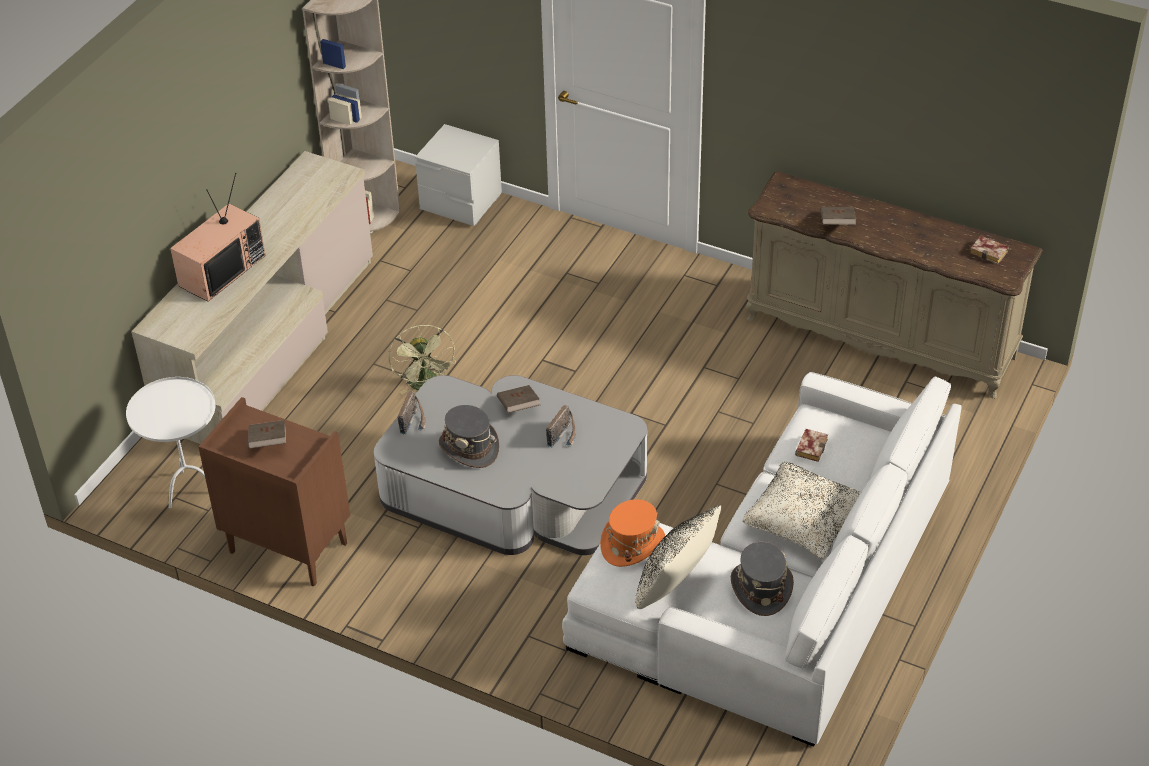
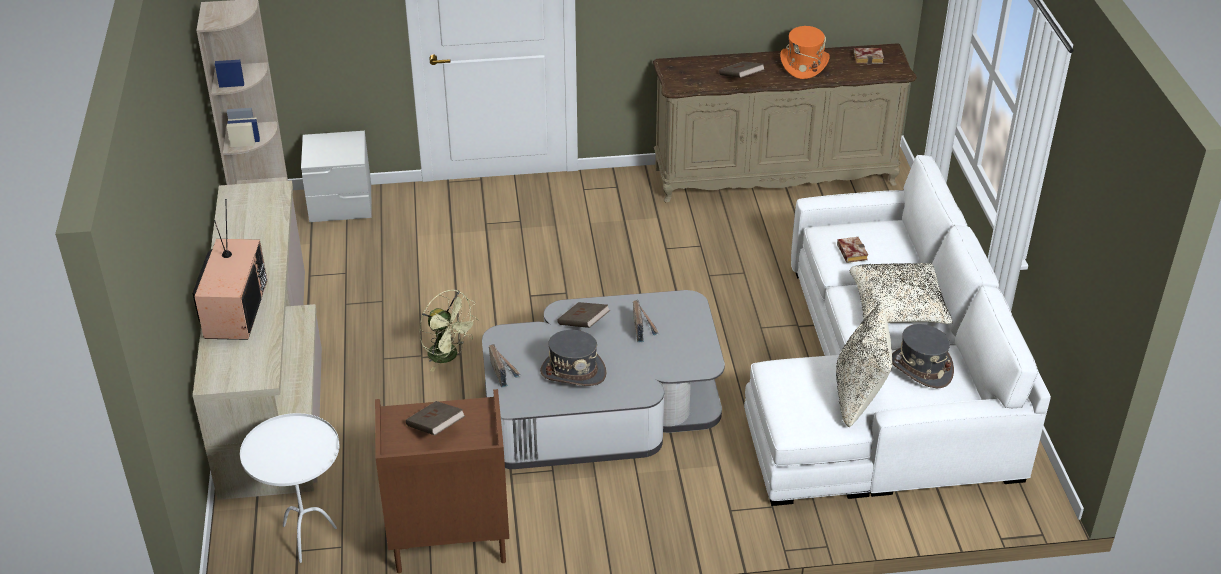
camera: 35 degrees left, 5 degrees down
(632, 543) = (790, 381): orange hat -> orange hat (803, 64)

